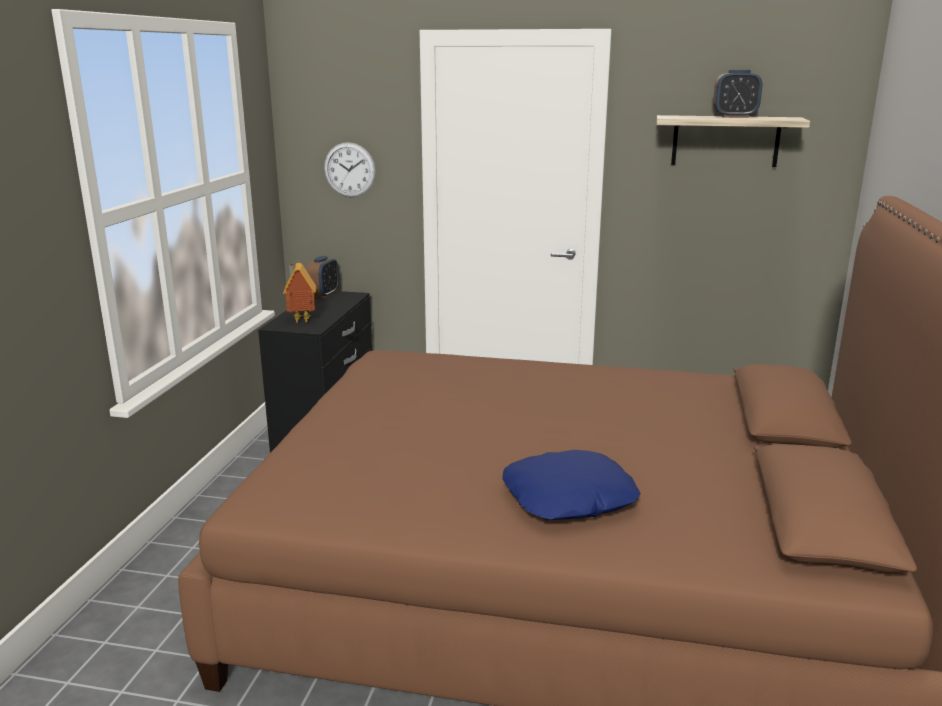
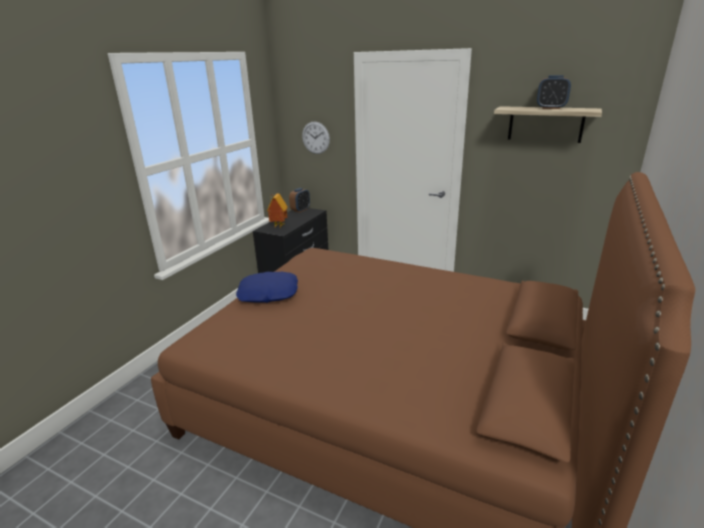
camera: 15 degrees right, 5 degrees up
(569, 498) = (366, 364): blue pillow -> blue pillow (268, 293)

